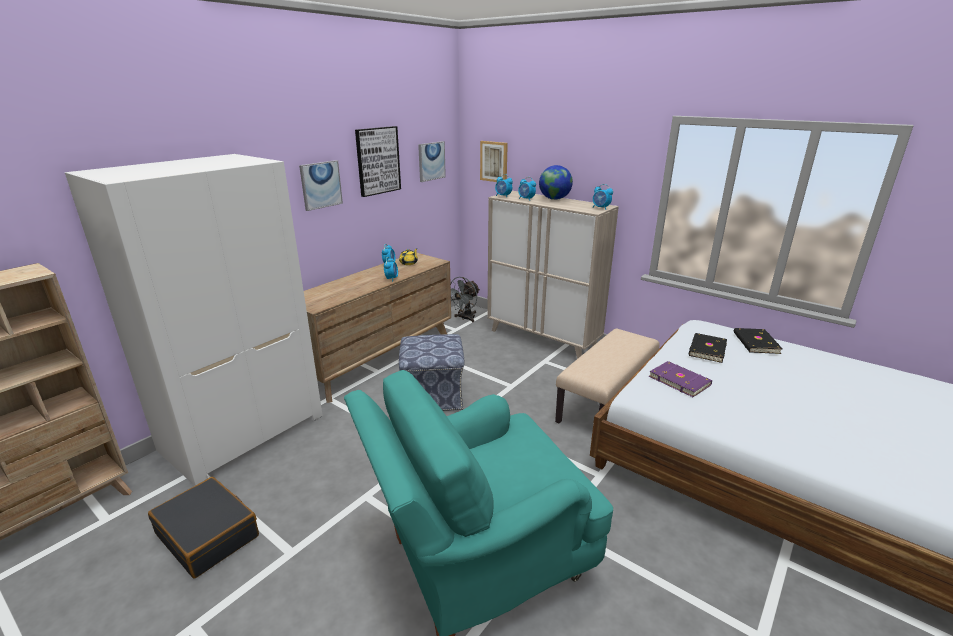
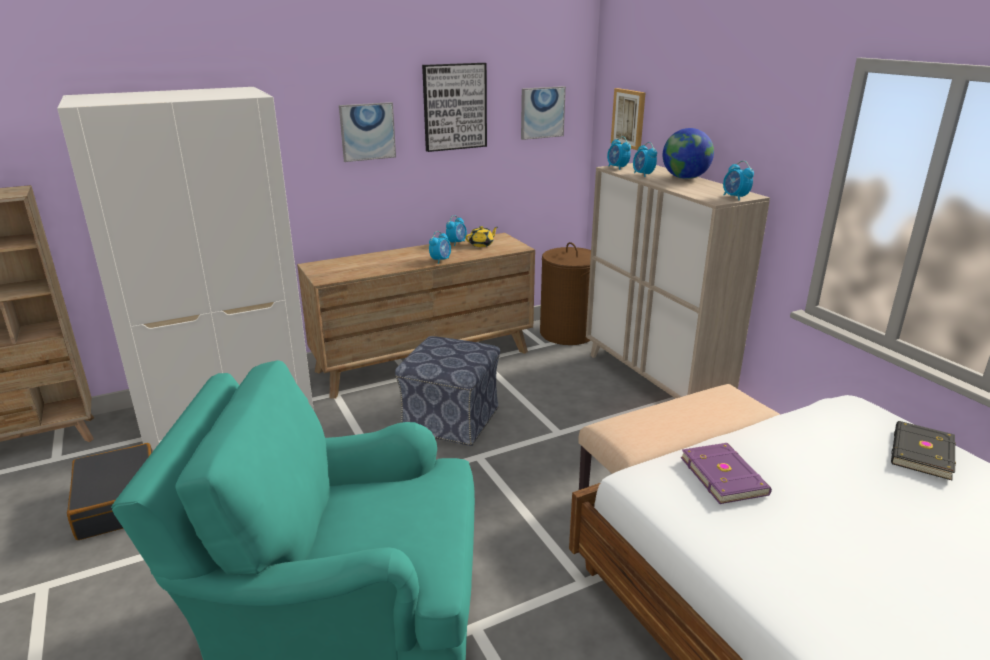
camera: 25 degrees right, 0 degrees up
(465, 318) = (567, 333): grey fan -> brown laundry basket
(706, 349) = (817, 442): black book -> none

